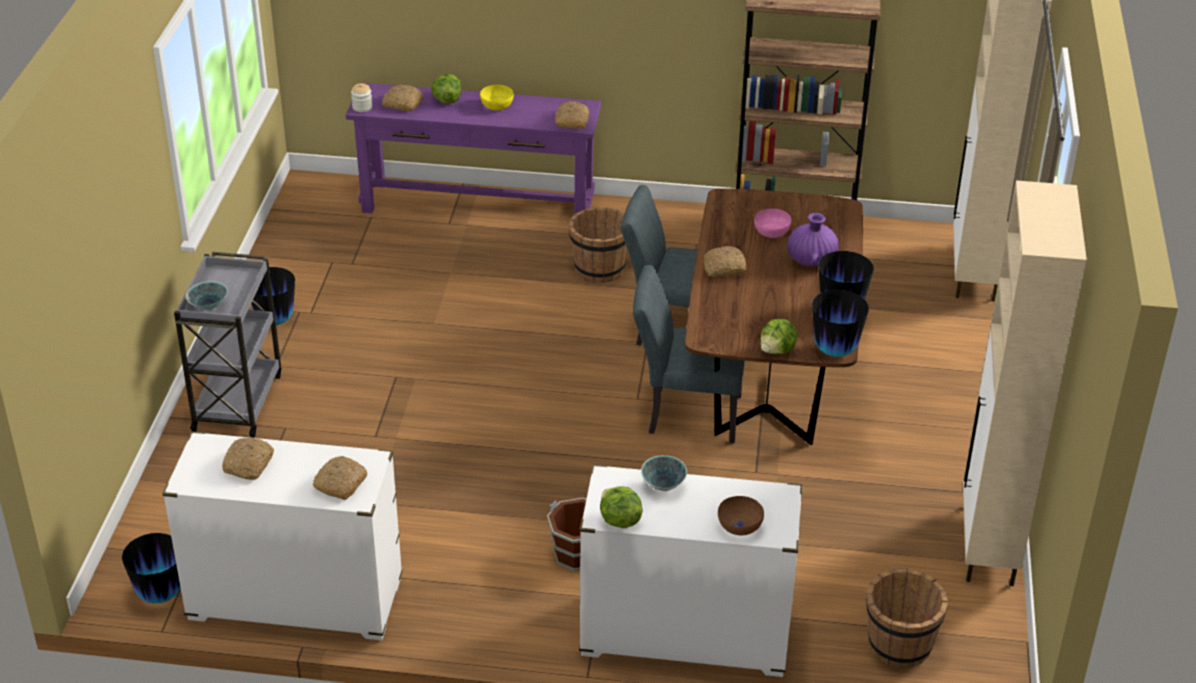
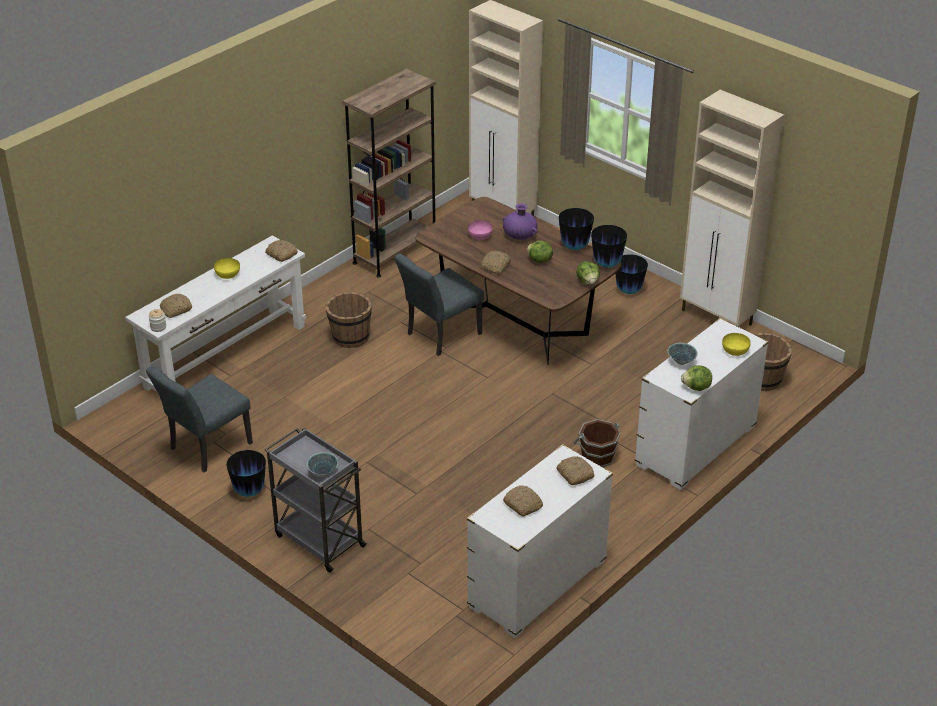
camera: 55 degrees left, 0 degrees up
(160, 595) = (479, 644): vase -> vase (629, 291)
(447, 100) = (195, 291): lettuce -> lettuce (539, 260)
(478, 206) = (226, 356): purple console table -> white console table
(686, 413) = (518, 365): grey chair -> grey chair (206, 449)
(739, 526) = (735, 351): brown bowl -> yellow bowl

